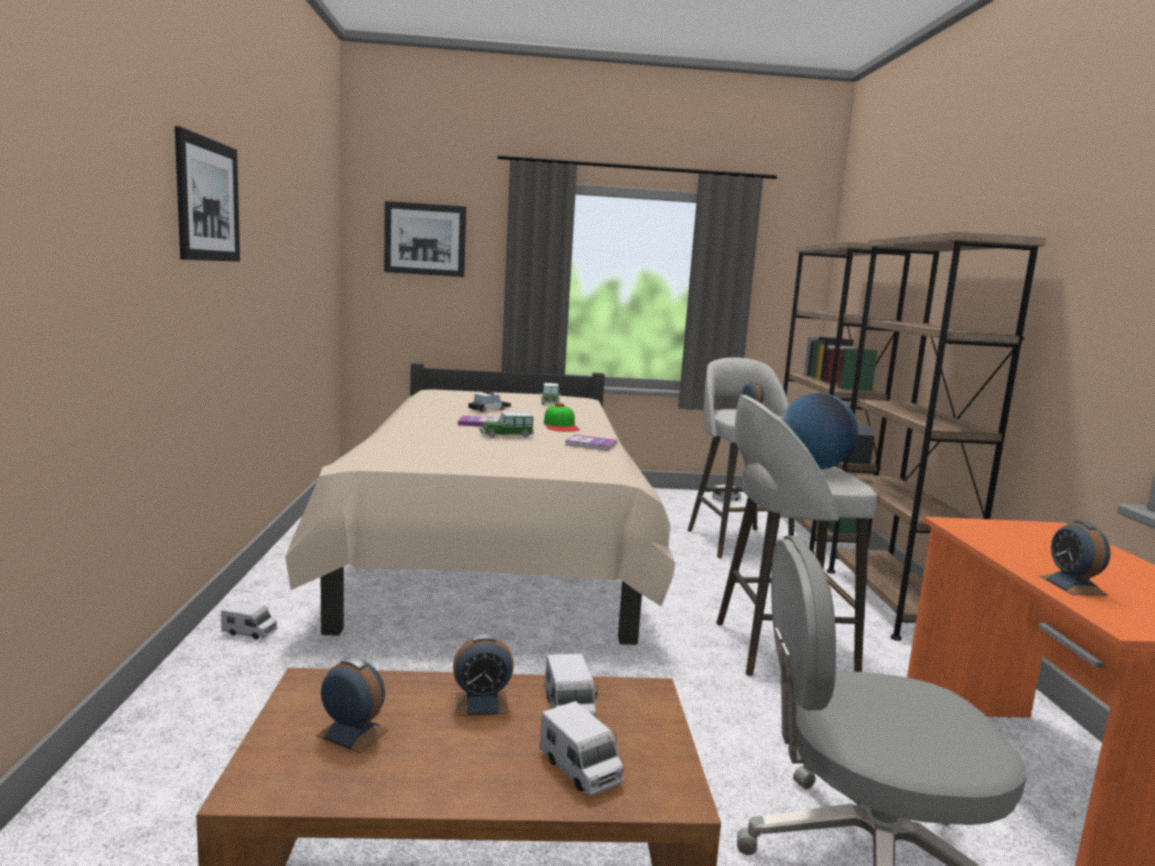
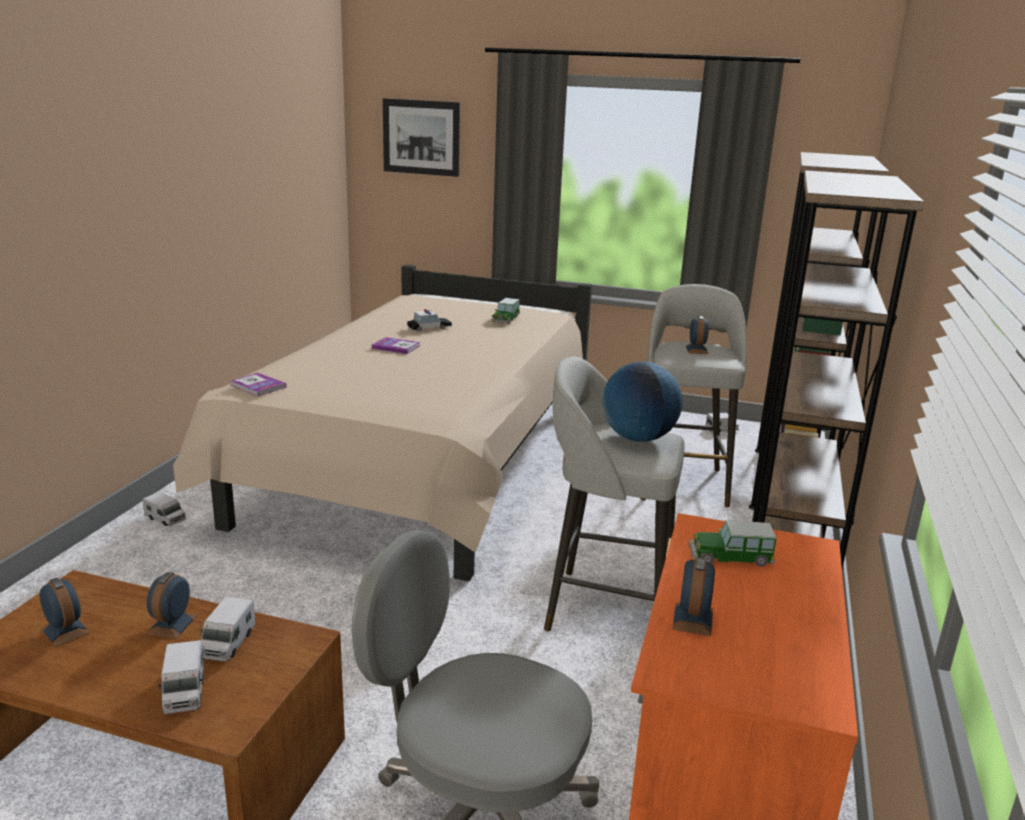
camera: 20 degrees right, 10 degrees up
(208, 200) = (124, 151): picture -> none
(481, 703) = (172, 625): alarm clock -> alarm clock turned 90 degrees clockwise
(506, 435) = (400, 365): toy car -> toy car (730, 557)
(561, 426) = (472, 355): cap -> none
(590, 444) = (468, 382): book -> book (258, 386)

